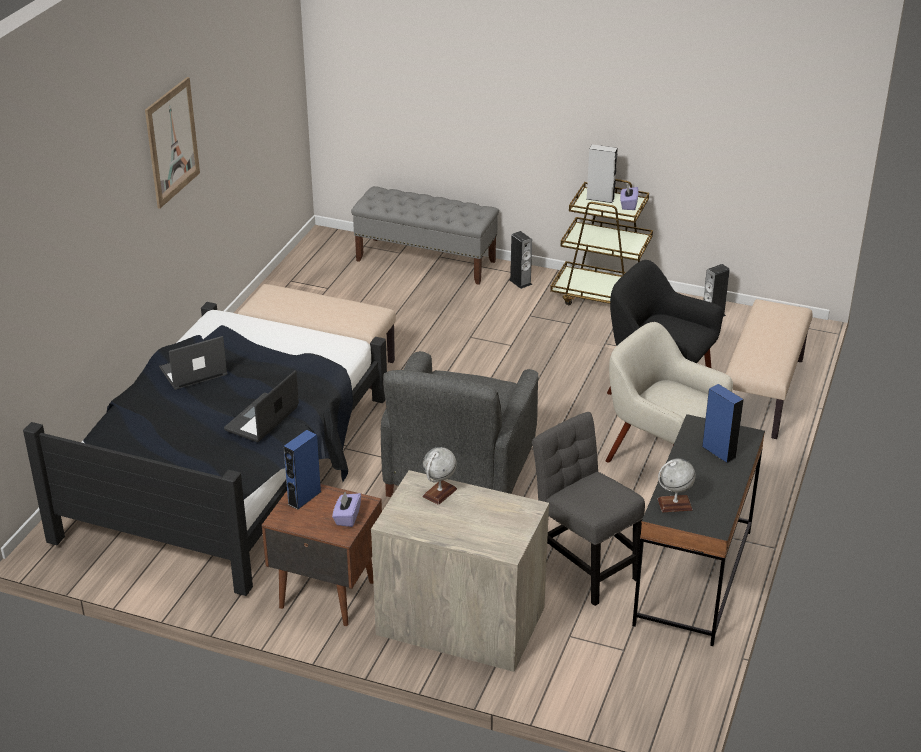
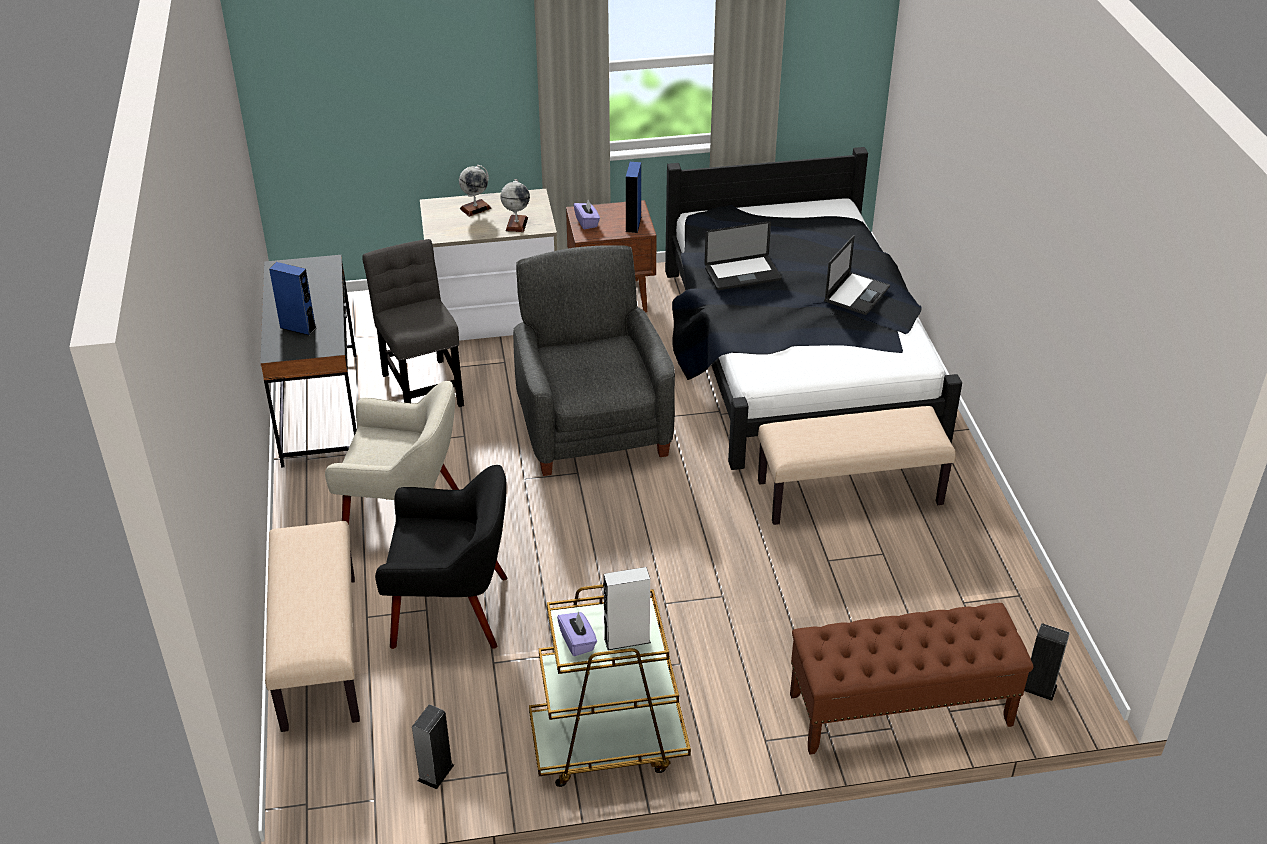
camera: 150 degrees right, 5 degrees up
(172, 142) = (1029, 217): picture -> none
(262, 419) = (742, 274): laptop -> laptop turned 75 degrees clockwise
(426, 261) = (899, 710): grey bench -> brown bench
(520, 282) = (740, 724): speaker -> speaker (1039, 687)
(583, 565) = (422, 386): grey chair -> grey chair turned 135 degrees counterclockwise
(674, 504) = (319, 273): globe -> globe (475, 208)

